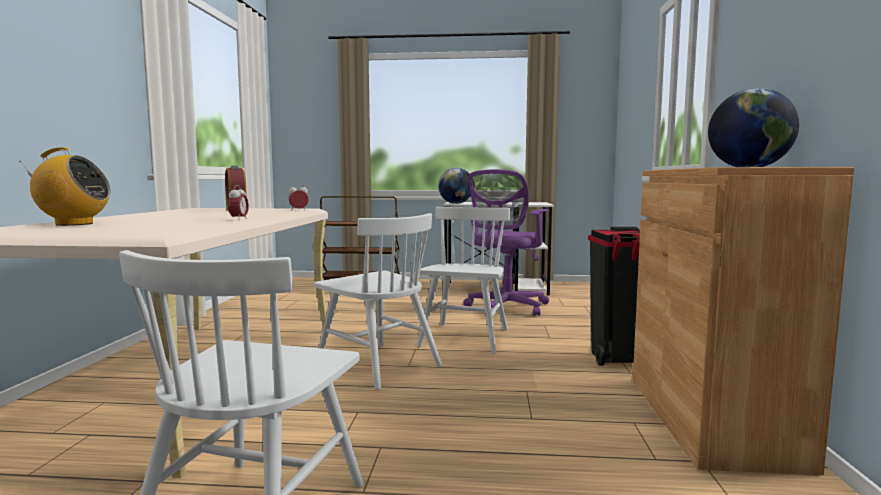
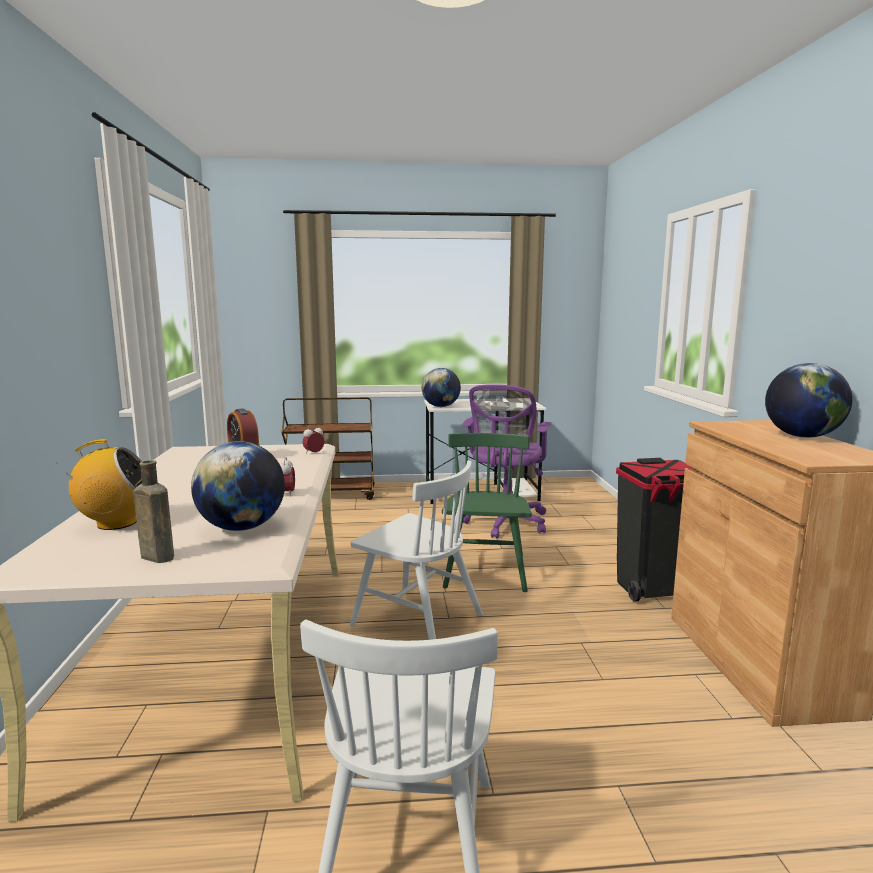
camera: 10 degrees left, 5 degrees up
(70, 232) = (156, 557): none -> brown bottle
(168, 226) = (242, 527): none -> globe
(465, 338) = (486, 571): white chair -> green chair

